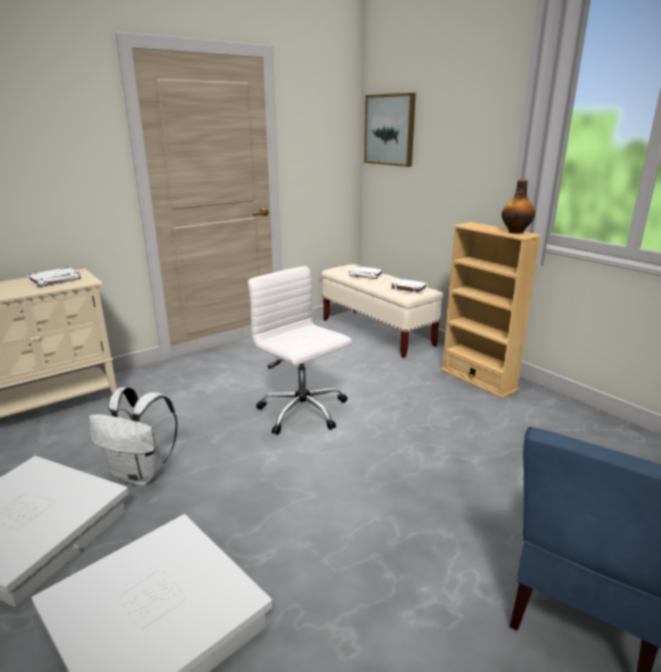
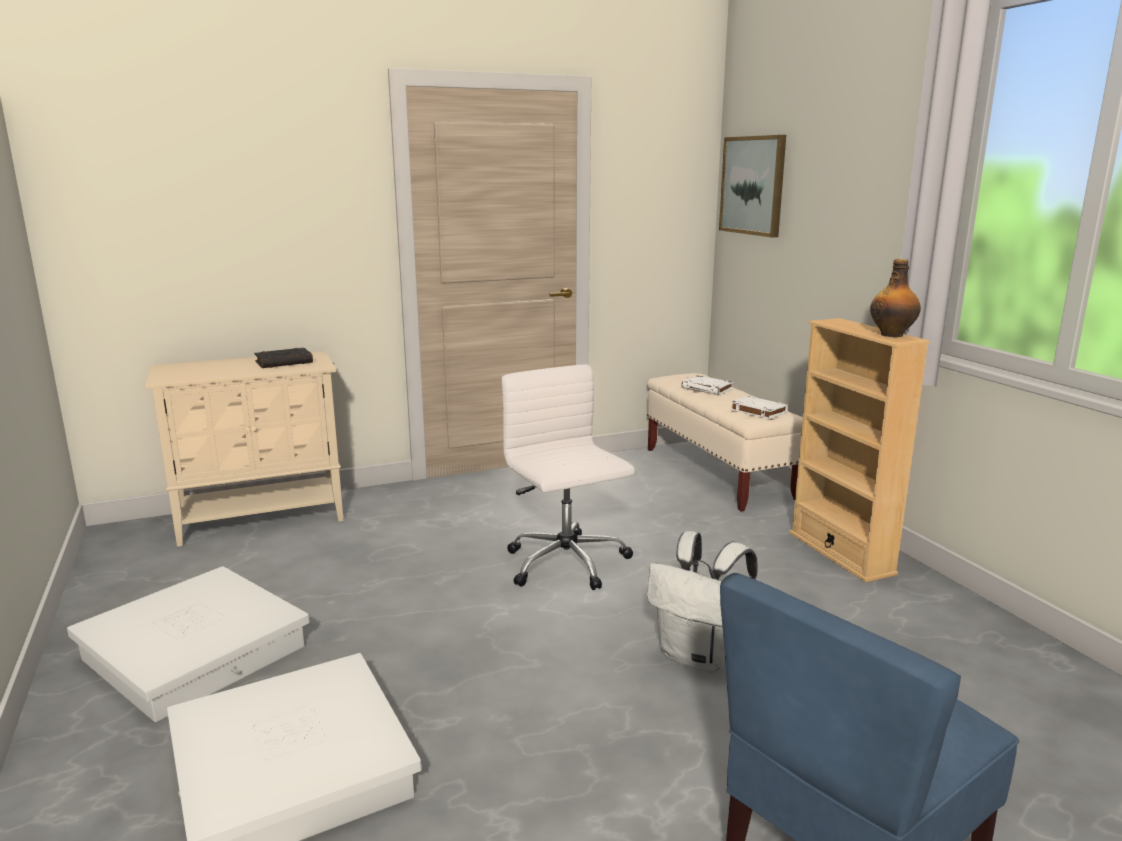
camera: 15 degrees right, 5 degrees down
(55, 280) = (284, 362): white book -> black book
(141, 474) = (337, 608): white backpack -> white backpack (700, 657)

